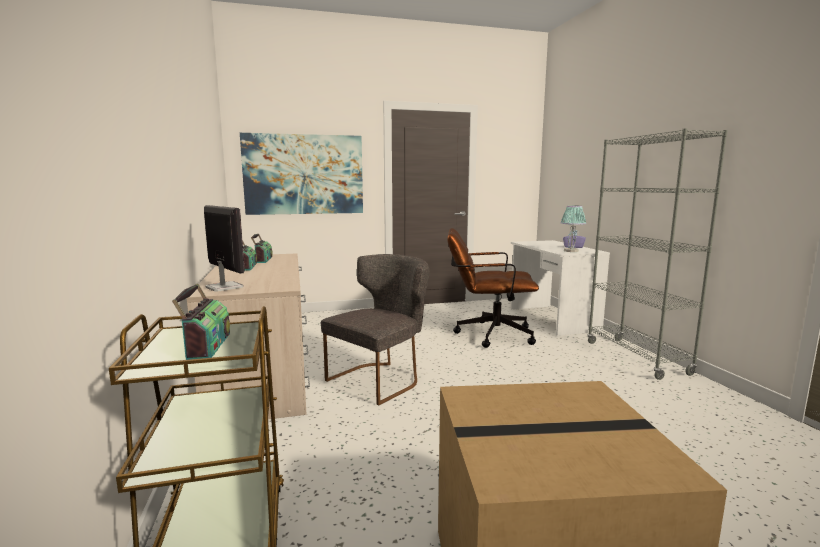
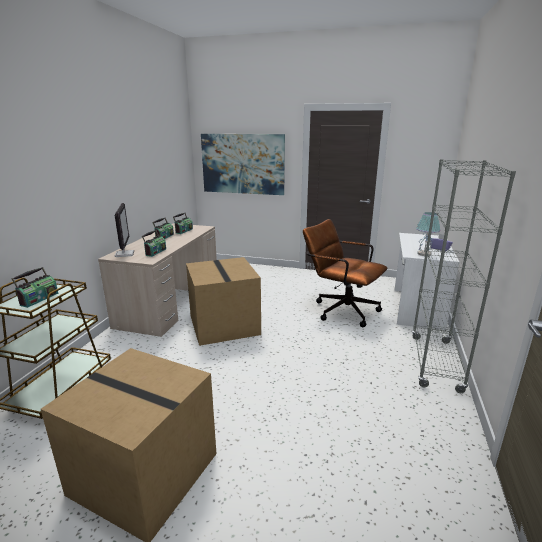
camera: 30 degrees right, 10 degrees up
(272, 280) = (155, 252): none -> radio
(381, 379) = (225, 325): grey chair -> cardboard box

